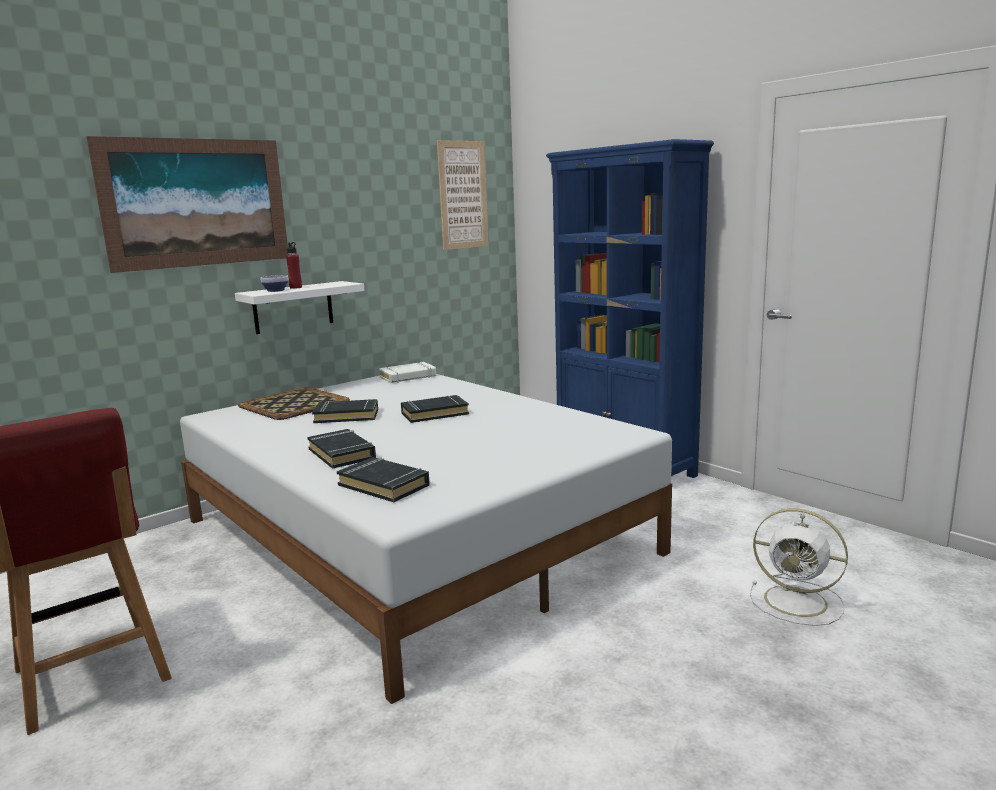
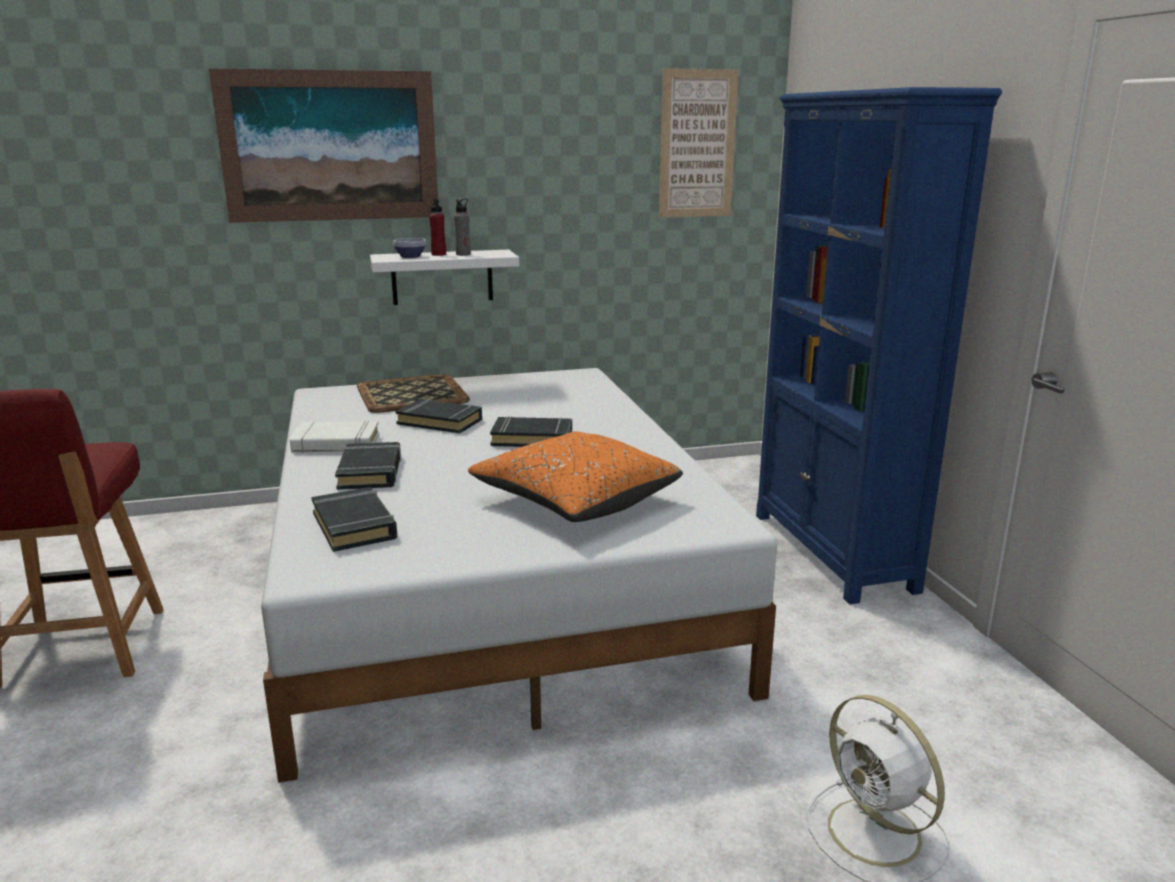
camera: 25 degrees right, 5 degrees up
(316, 286) = (463, 254): none -> grey bottle
(408, 377) = (573, 379): white book -> white book (336, 444)
(521, 440) = (575, 500): none -> orange pillow

